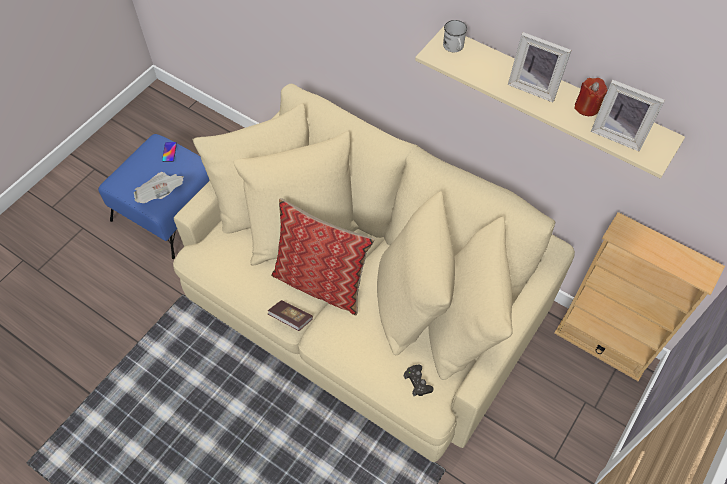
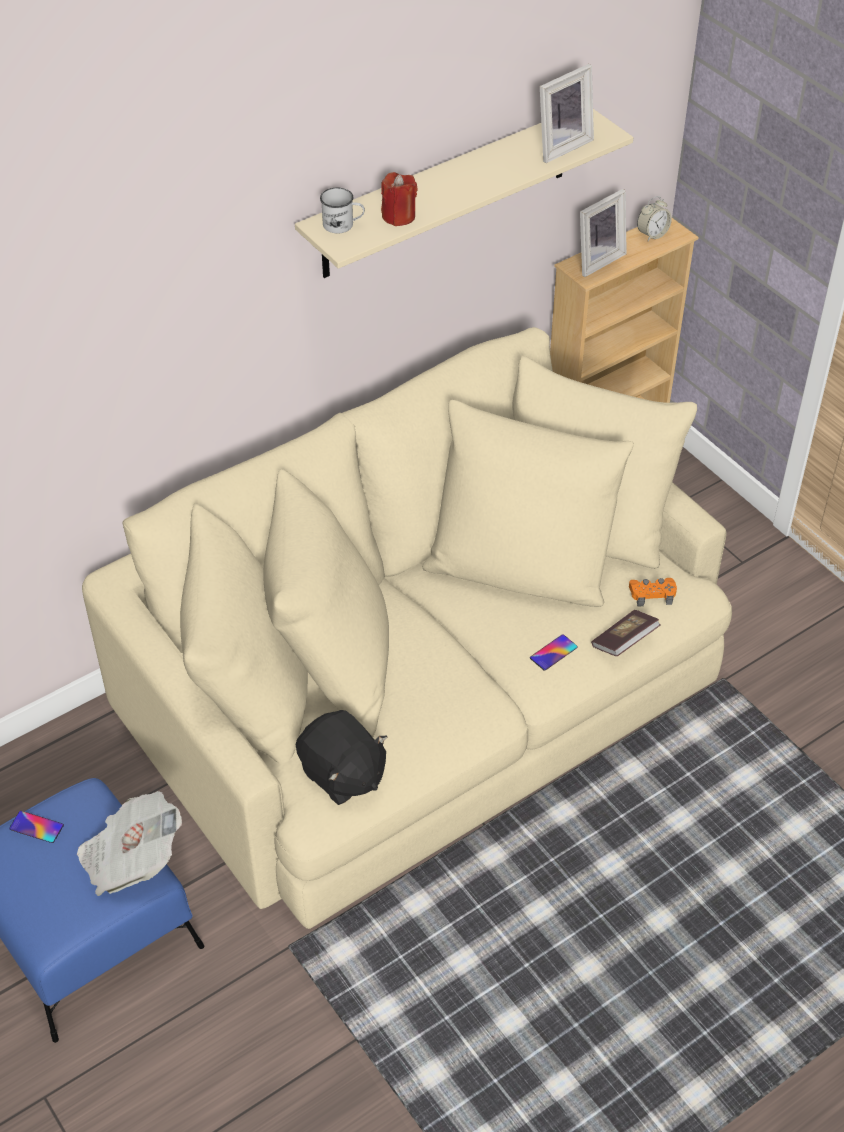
camera: 70 degrees left, 10 degrees down
(222, 259) = (342, 774): none -> black plush toy
(291, 319) = (493, 710): book -> book (624, 641)
(321, 282) = (446, 656): pillow -> none
(346, 338) = (553, 653): none -> phone
(418, 382) = (652, 594): black game controller -> orange game controller
(534, 87) = (451, 182): picture frame -> picture frame (596, 260)
(586, 107) = (507, 154): red candle -> red candle (398, 216)
(691, 262) = (652, 234): none -> alarm clock

